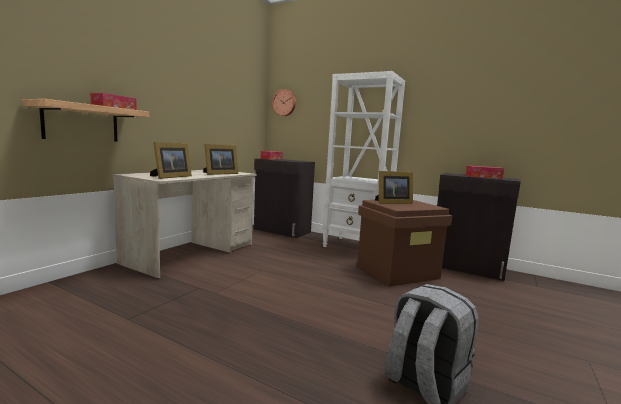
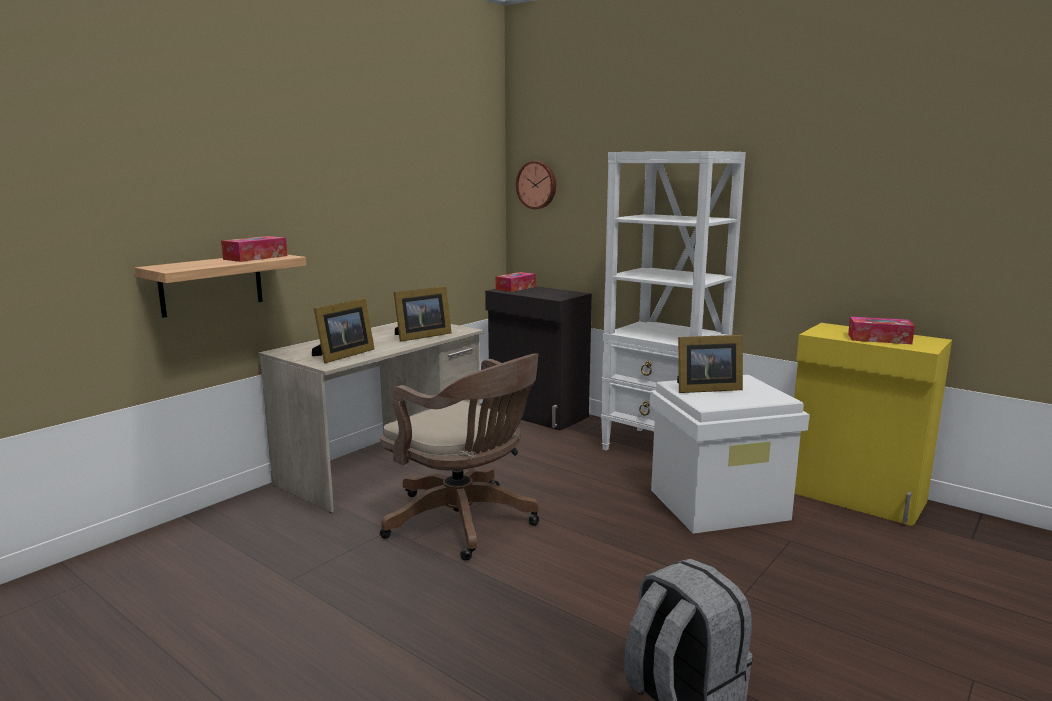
camera: 10 degrees right, 5 degrees up
(249, 283) = (465, 523): none -> brown office chair
(397, 271) = (719, 504): brown storage box -> white storage box
(467, 268) = (855, 497): black cabinet -> yellow cabinet

